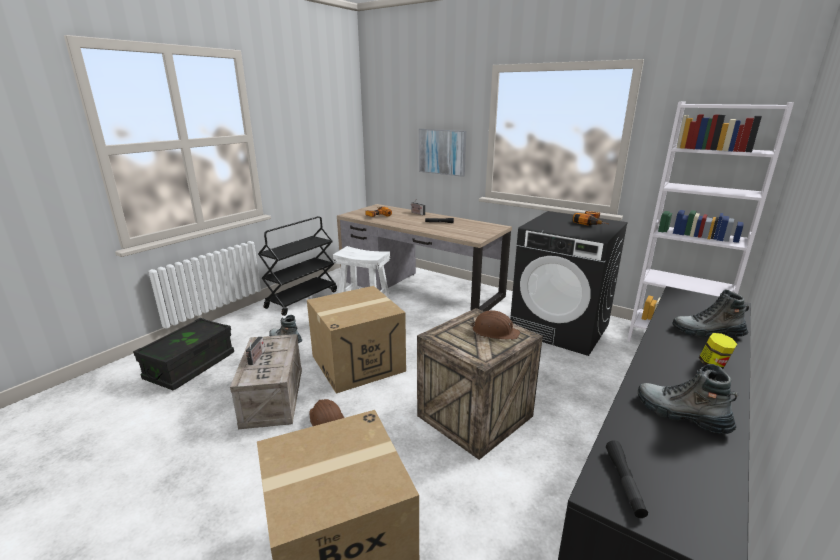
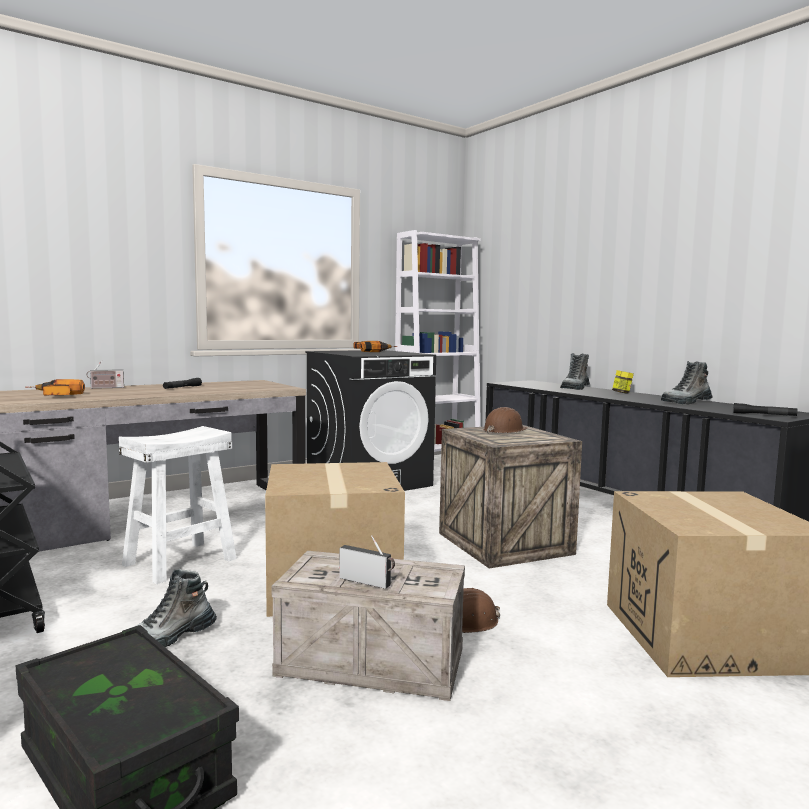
camera: 70 degrees left, 15 degrees down
(442, 152) = (111, 285): picture -> none

